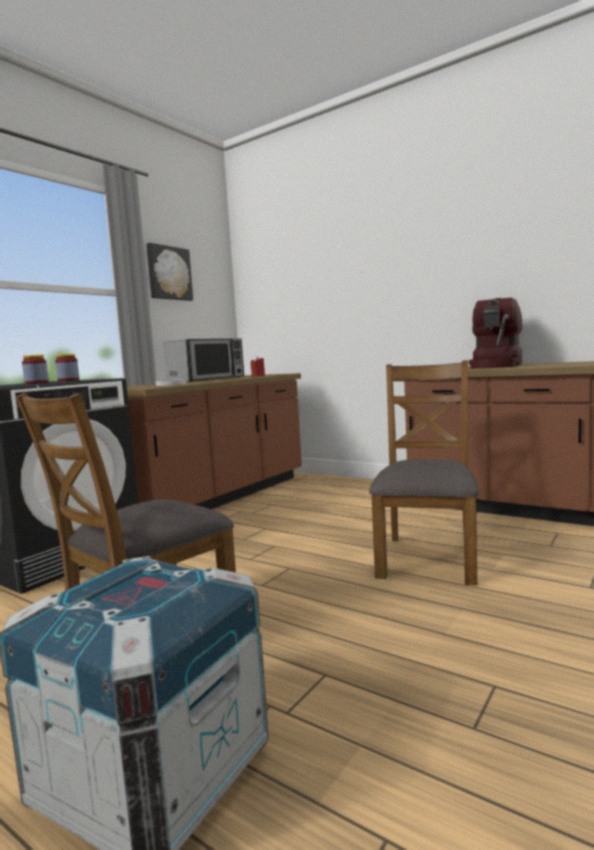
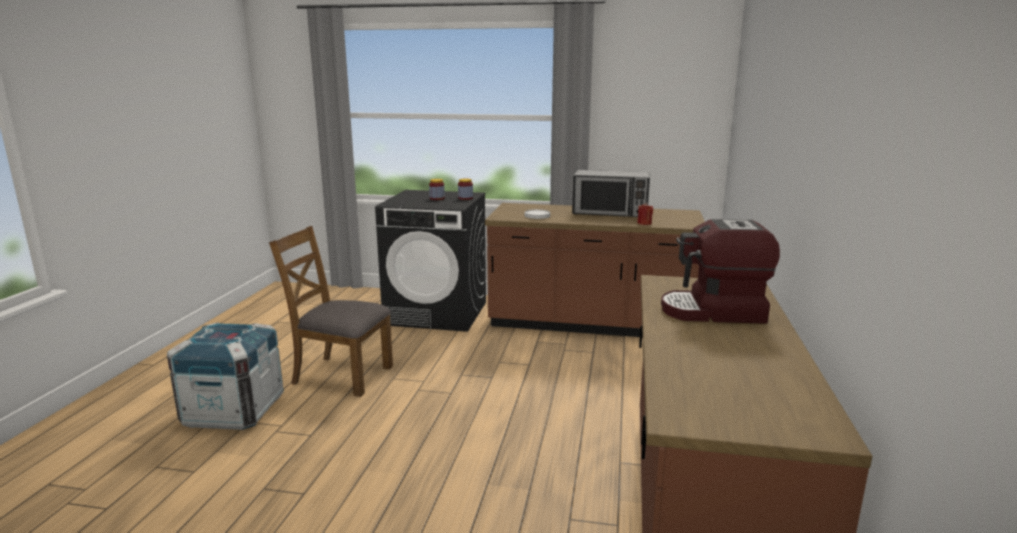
camera: 65 degrees right, 10 degrees up
(168, 273) = (630, 95): picture -> none
(428, 558) = (497, 449): brown chair -> none

